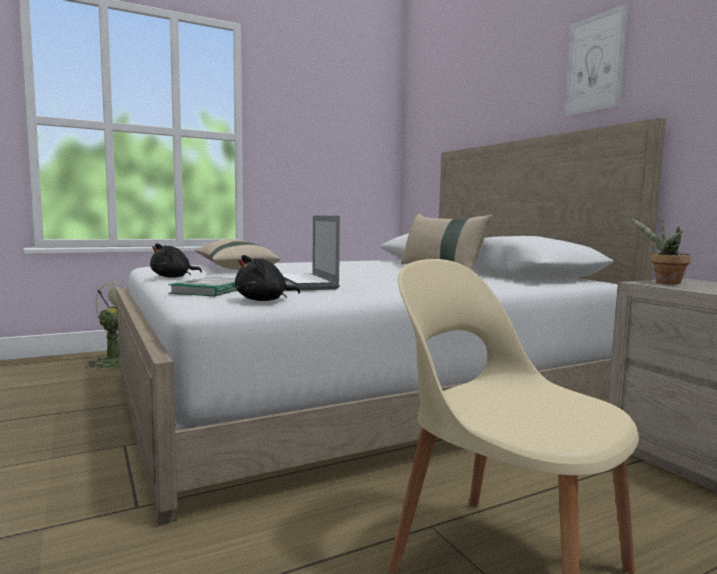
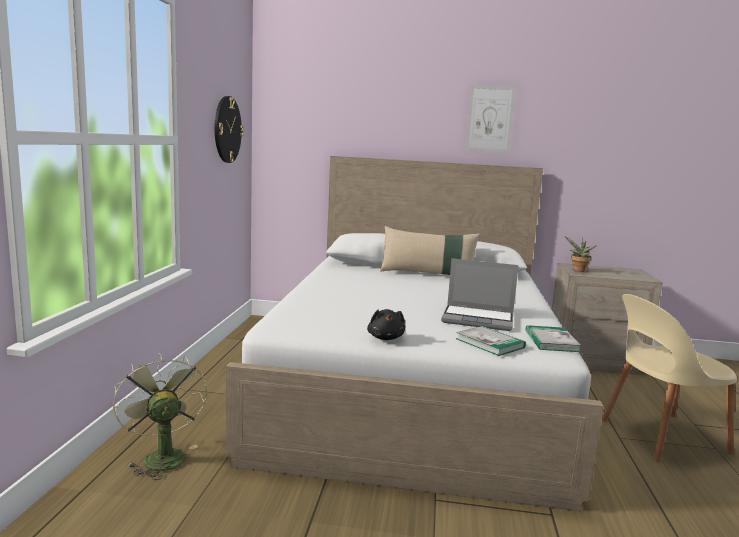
camera: 55 degrees left, 5 degrees up
(233, 267) = (330, 309): beige pillow -> none
(264, 300) = (551, 341): black plush toy -> book
(341, 136) = (227, 129): none -> wall clock

